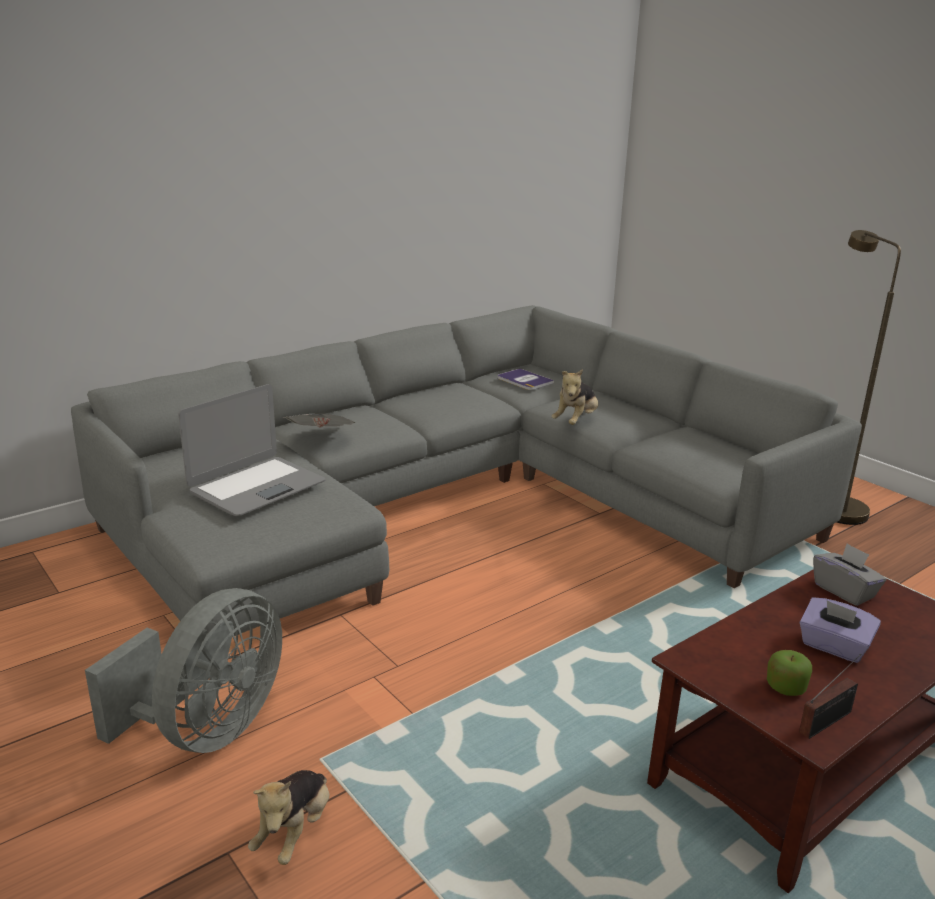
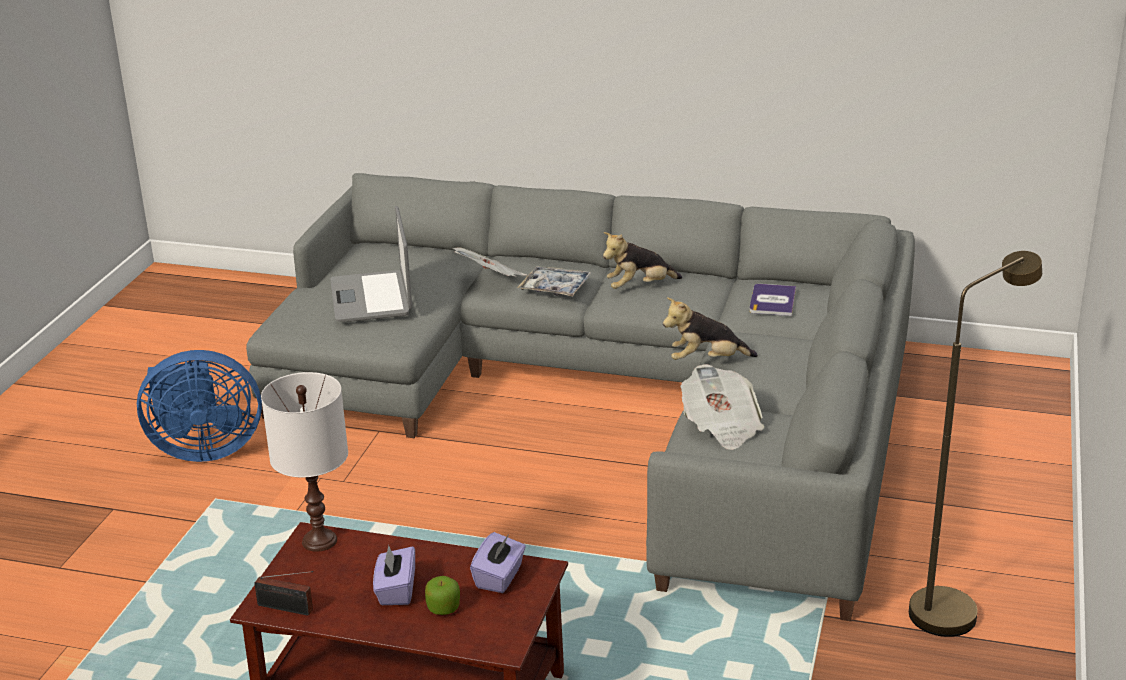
camera: 55 degrees right, 5 degrees up
(208, 730) = (204, 449): grey fan -> blue fan
(256, 487) = (372, 298): laptop -> laptop turned 75 degrees clockwise
(294, 832) = (147, 521): plush toy -> plush toy (639, 287)
(381, 425) = (555, 288): none -> tray
(677, 447) = (721, 427): none -> newspaper
(703, 657) = (320, 540): none -> white table lamp
(785, 687) = (314, 582): apple -> apple (443, 608)
(844, 591) = (499, 577): grey tissue box -> purple tissue box

